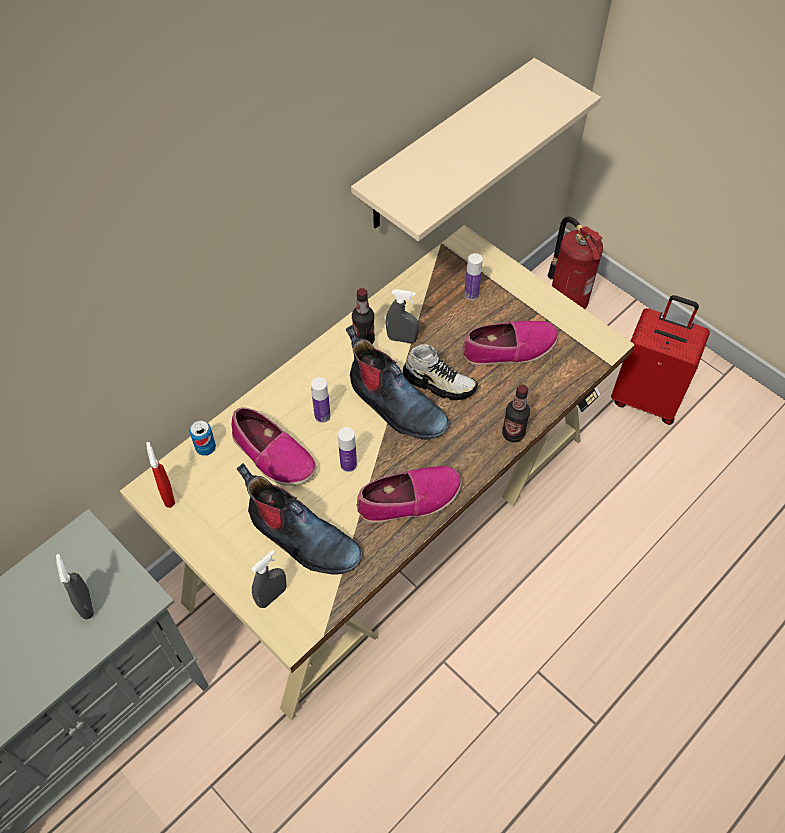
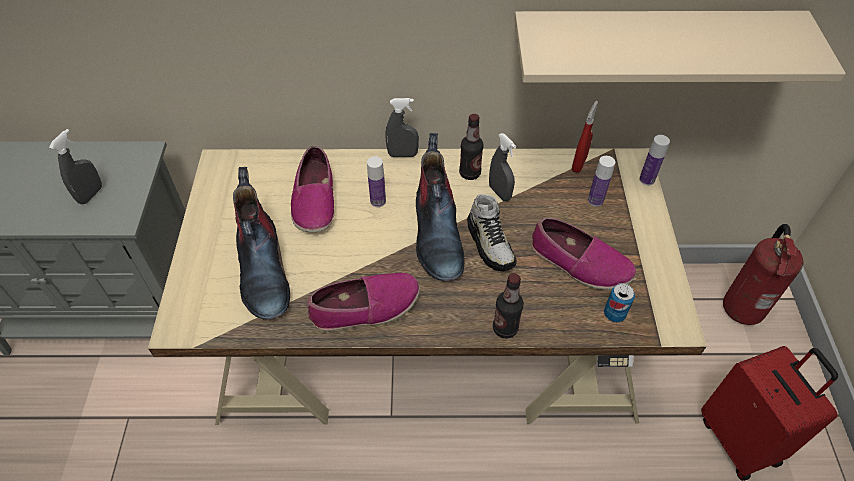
camera: 45 degrees right, 5 degrees down
(168, 495) = (223, 173): red spray bottle -> red spray bottle (579, 164)
(206, 448) = (280, 163): can -> can (614, 314)
(272, 596) = (198, 290): grey spray bottle -> grey spray bottle (402, 154)
(348, 465) = (354, 247): bottle -> bottle (647, 179)
(409, 499) = (365, 307): shoe -> shoe turned 45 degrees counterclockwise

